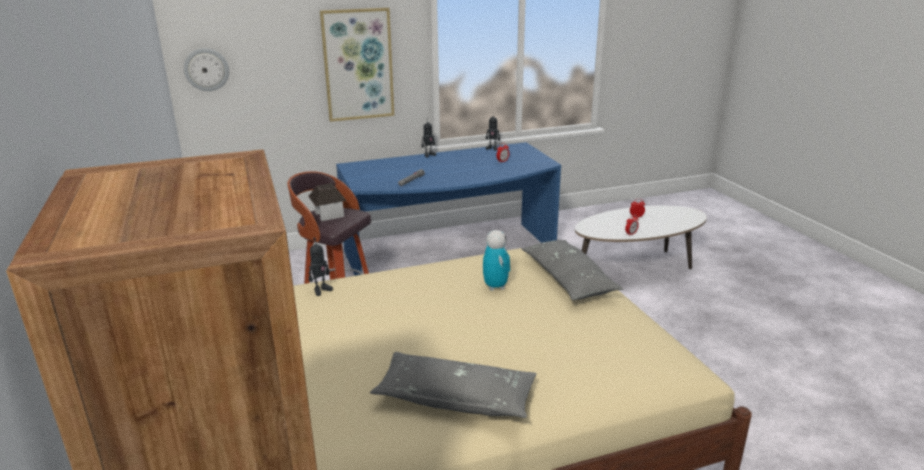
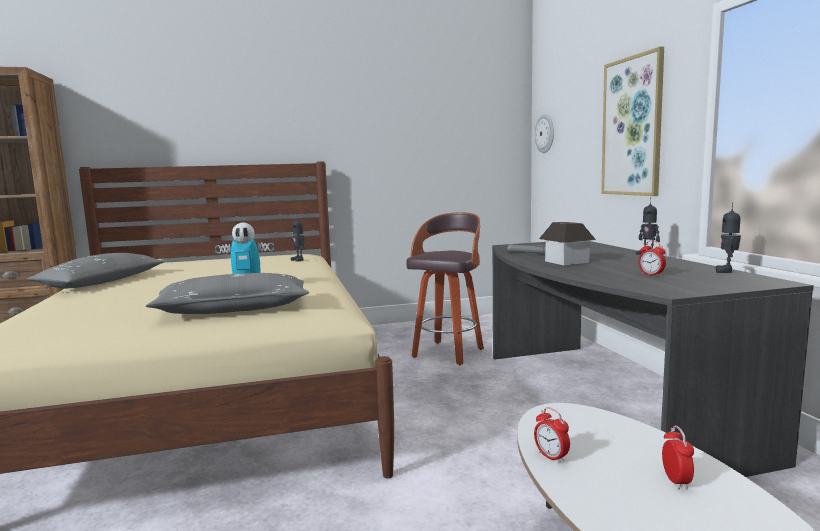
camera: 95 degrees right, 15 degrees down
(329, 214) = (448, 251): toy house -> toy house (566, 261)
(451, 255) = (599, 401): blue desk -> grey desk

